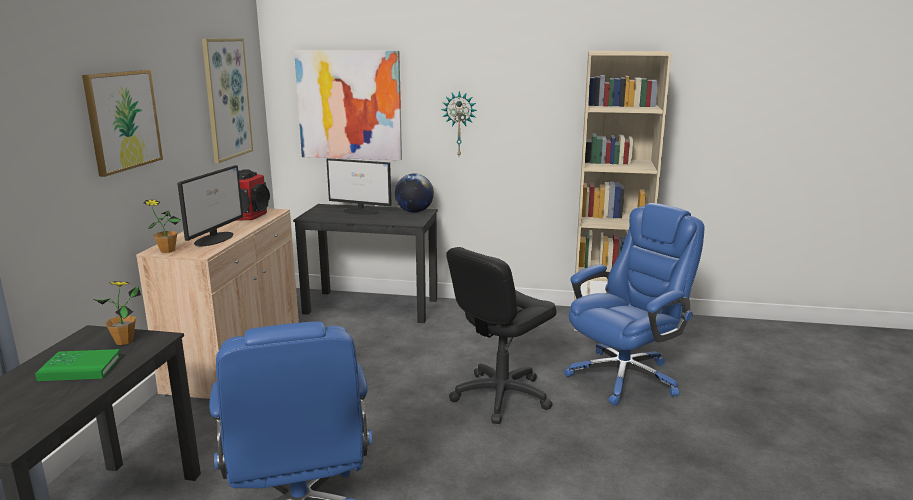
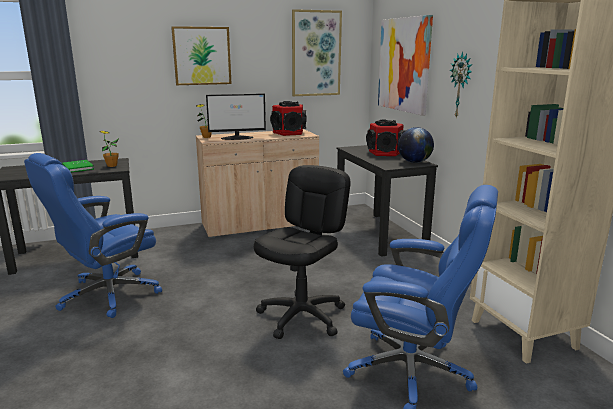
camera: 60 degrees right, 0 degrees up
(361, 211) = (385, 153): monitor -> speaker
(500, 396) = (302, 316): black office chair -> black office chair turned 105 degrees clockwise

